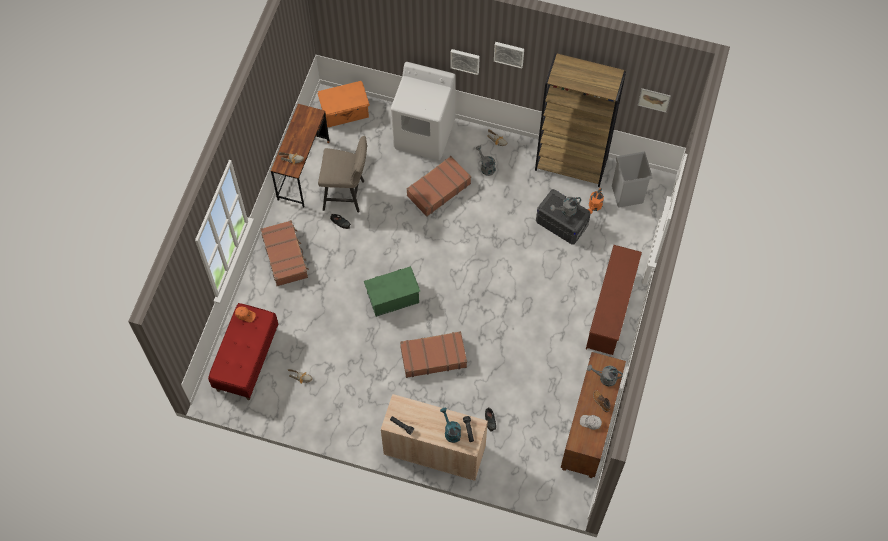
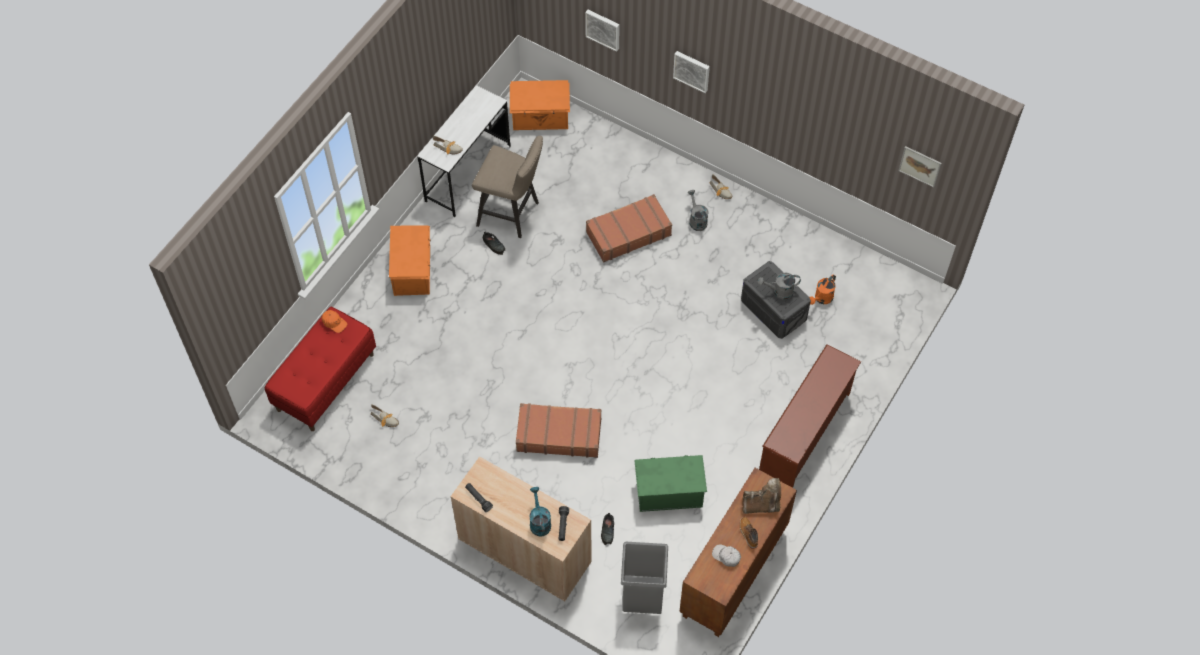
camera: 15 degrees right, 5 degrees down
(285, 256) = (413, 270): brown suitcase -> orange storage box
(303, 170) = (468, 174): brown desk -> white desk
(392, 297) = (530, 349): green storage box -> green storage box (668, 491)
(424, 134) = (631, 164): white washing machine -> none
(509, 53) = (745, 68): picture -> picture (603, 29)
(571, 164) = (807, 241): brown bookcase -> none
(604, 378) = (762, 505): grey watering can -> brown boot
(627, 194) = (869, 293): grey trash can -> grey trash can (642, 594)

